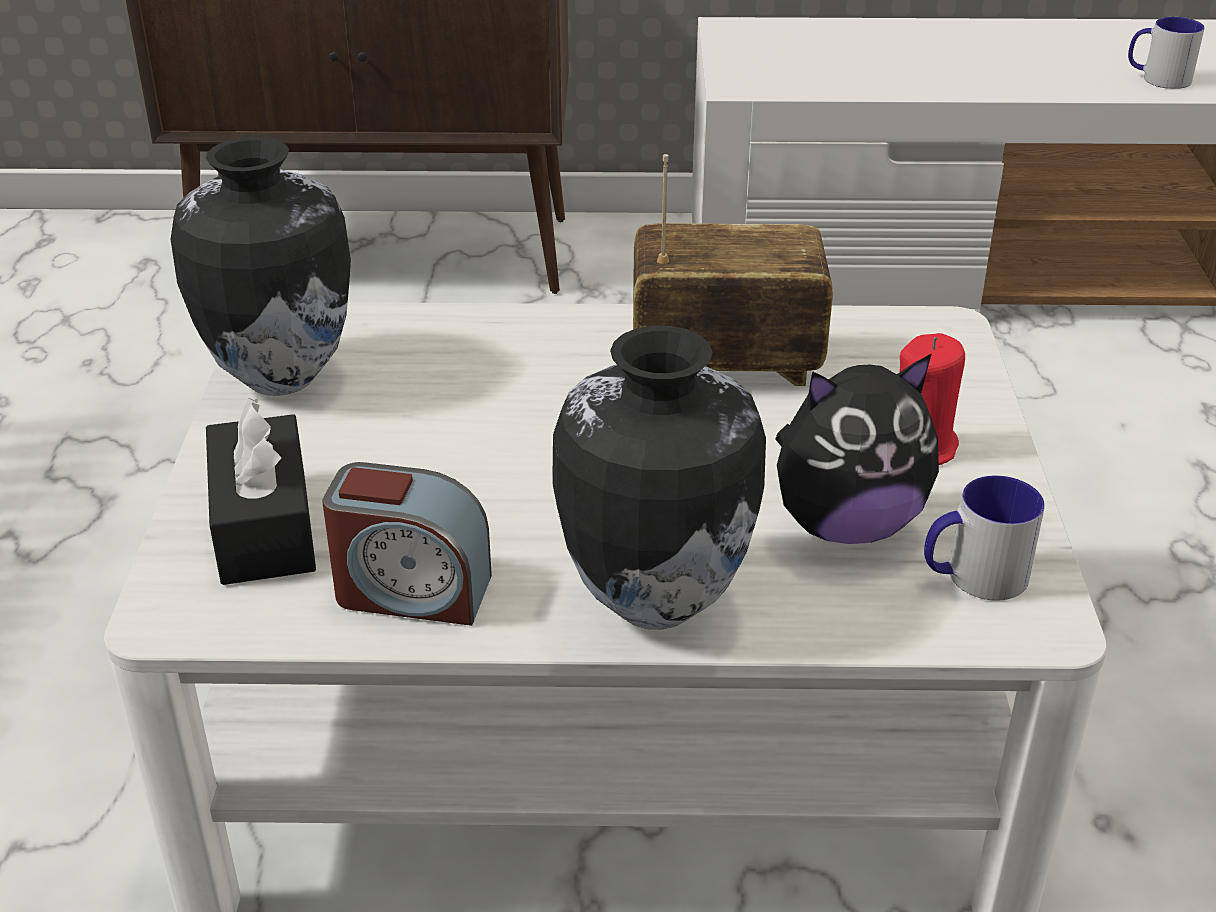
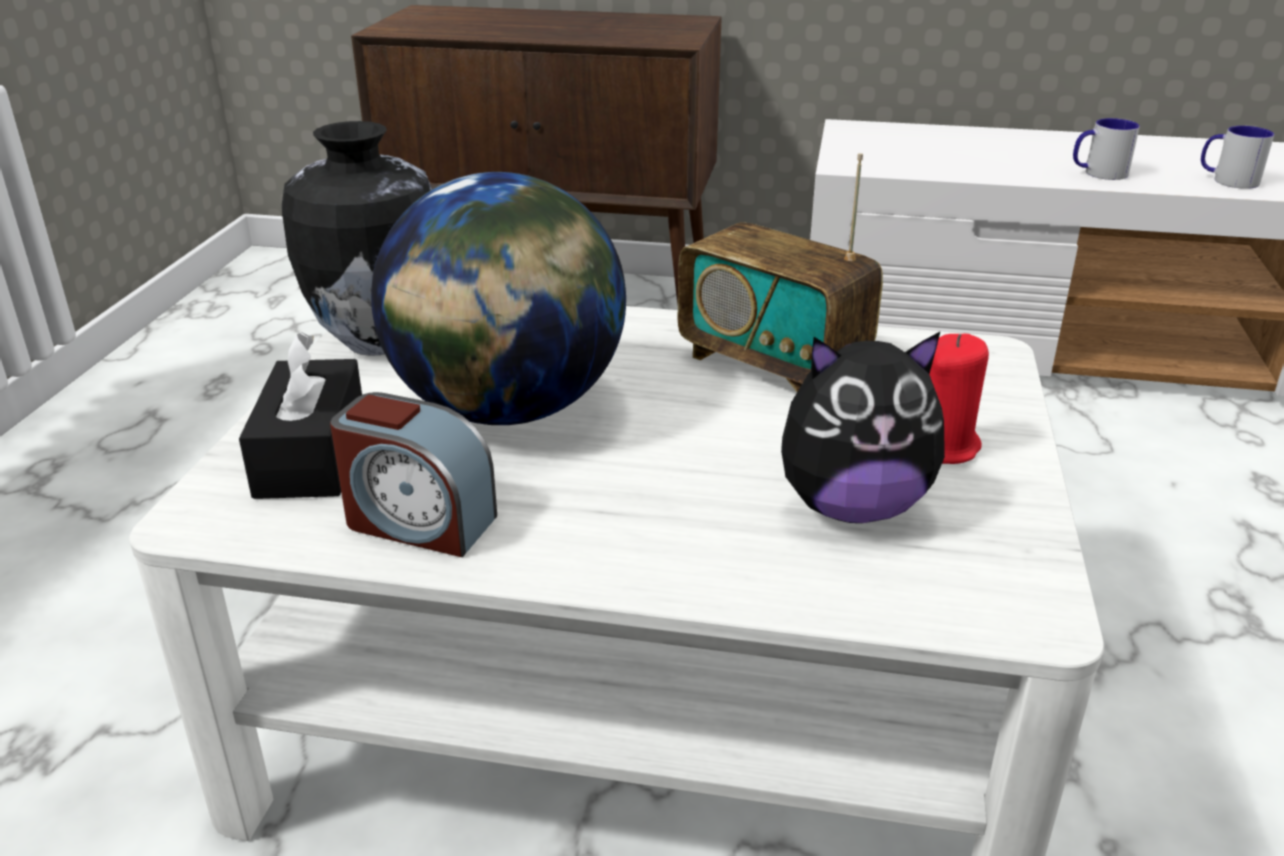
camera: 10 degrees right, 5 degrees down
(458, 448) = (508, 409): none -> globe
(652, 601) = (641, 555): vase -> none
(725, 365) = (773, 365): radio -> radio turned 150 degrees counterclockwise
(973, 577) = (971, 567): mug -> mug (1098, 173)

